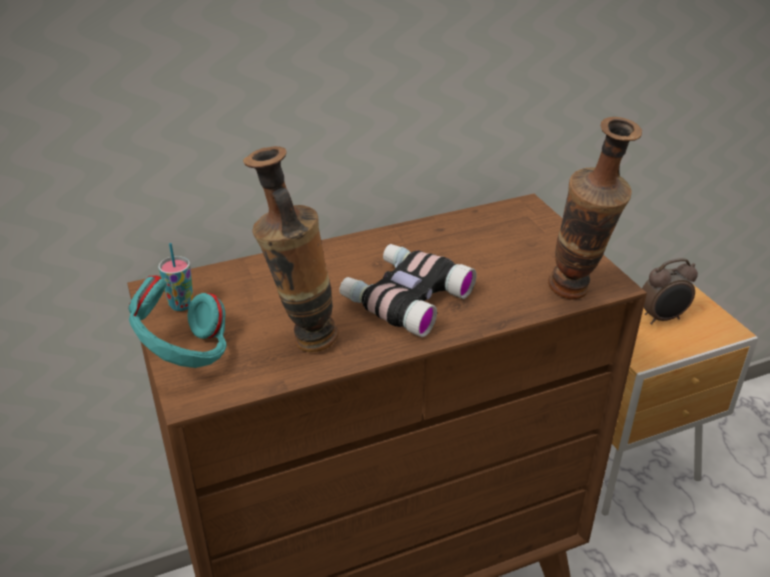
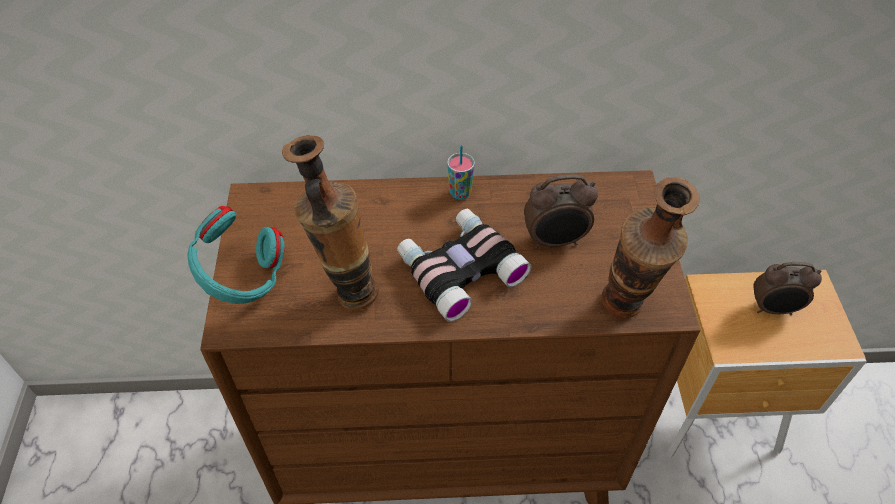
camera: 20 degrees right, 15 degrees up
(181, 305) = (263, 222): cup -> cup (460, 193)
(481, 258) = (555, 241): none -> alarm clock

